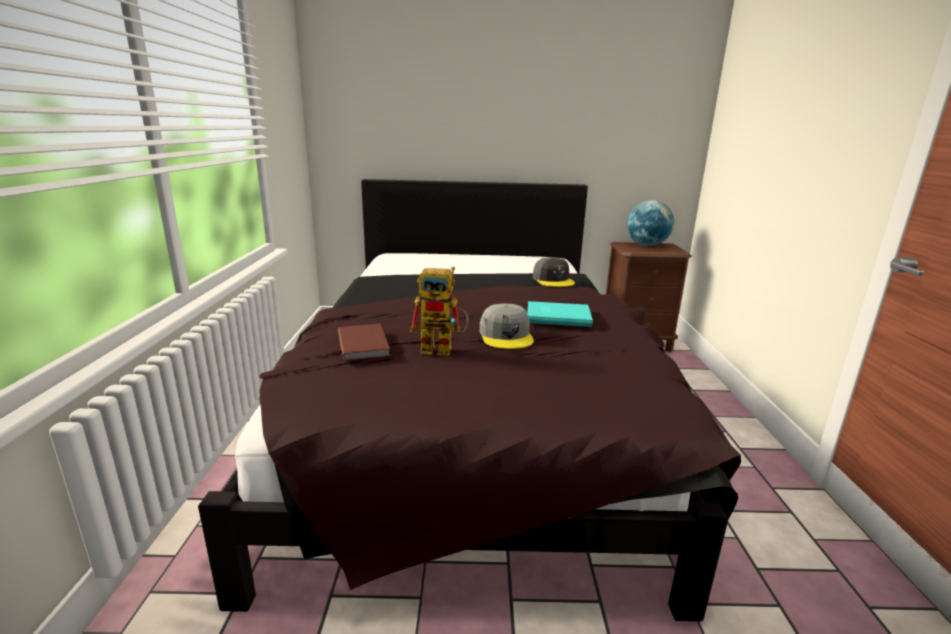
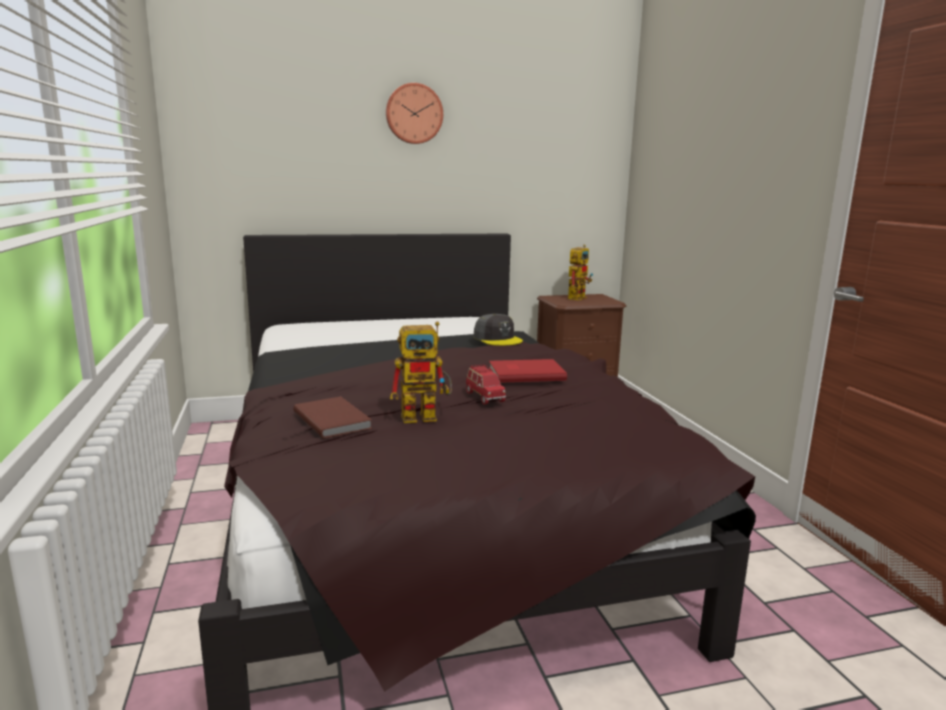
camera: 15 degrees left, 5 degrees down
(506, 335) = (484, 397): grey cap -> red toy car
(507, 75) = (414, 114): none -> wall clock
(557, 316) = (525, 373): turquoise book -> red book
(646, 245) = (577, 297): globe -> toy robot

